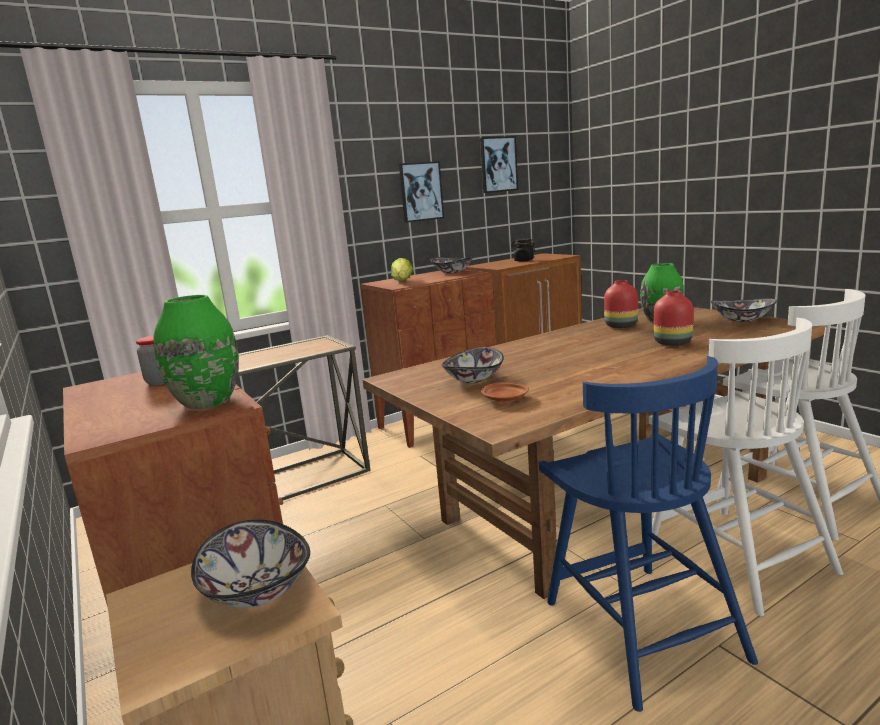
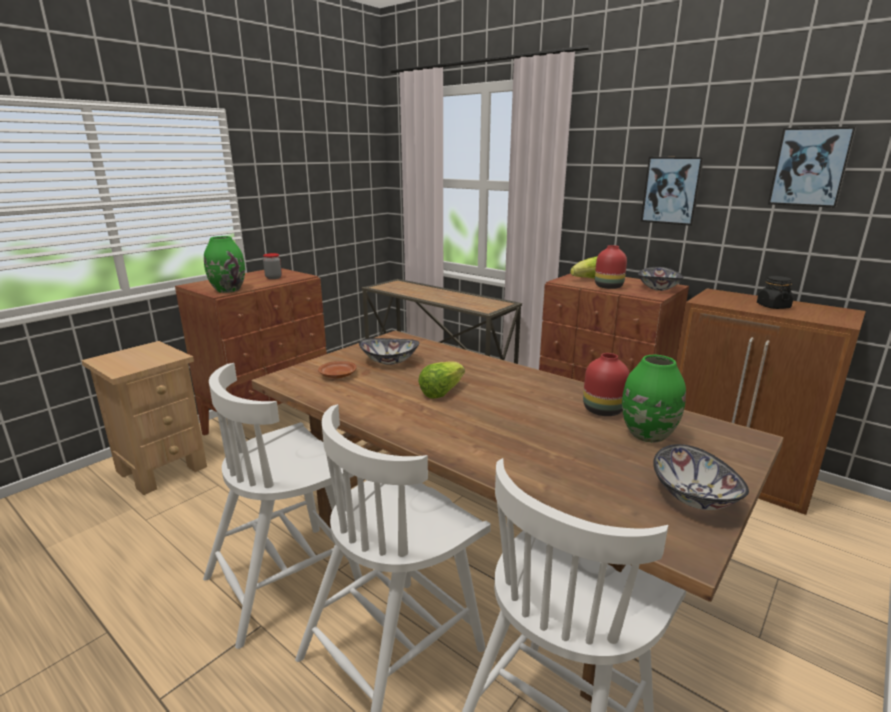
camera: 70 degrees right, 5 degrees up
(256, 590) = (142, 362): bowl -> none
(571, 362) = (441, 392): none -> lettuce
(640, 626) = (287, 578): blue chair -> white chair
(671, 343) = (525, 439): red vase -> red vase (608, 287)

